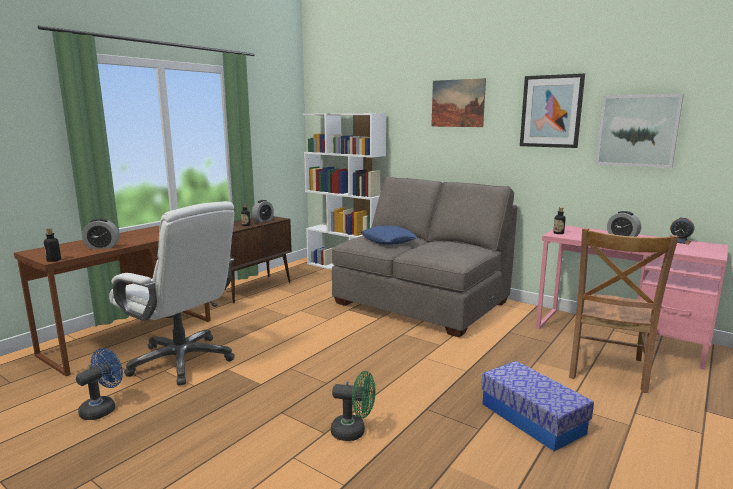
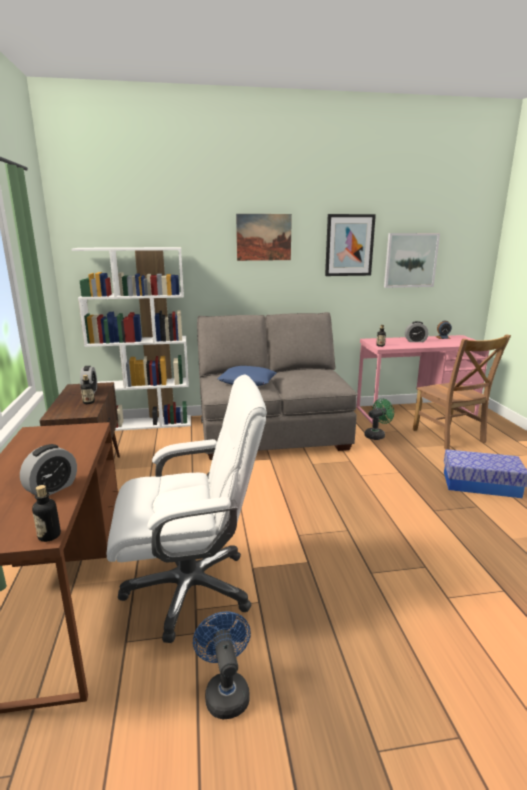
camera: 45 degrees left, 5 degrees up
(354, 432) = (436, 553): green fan -> green fan (376, 435)

